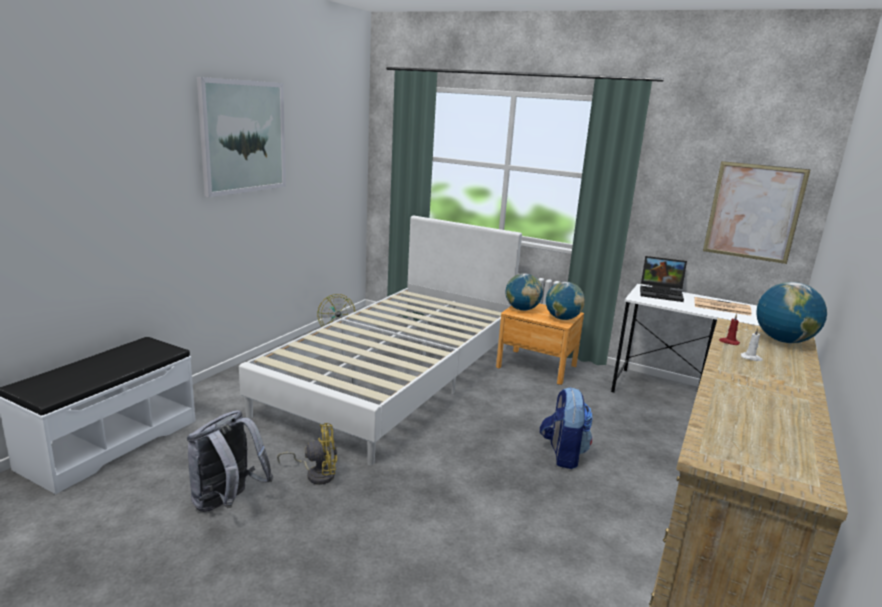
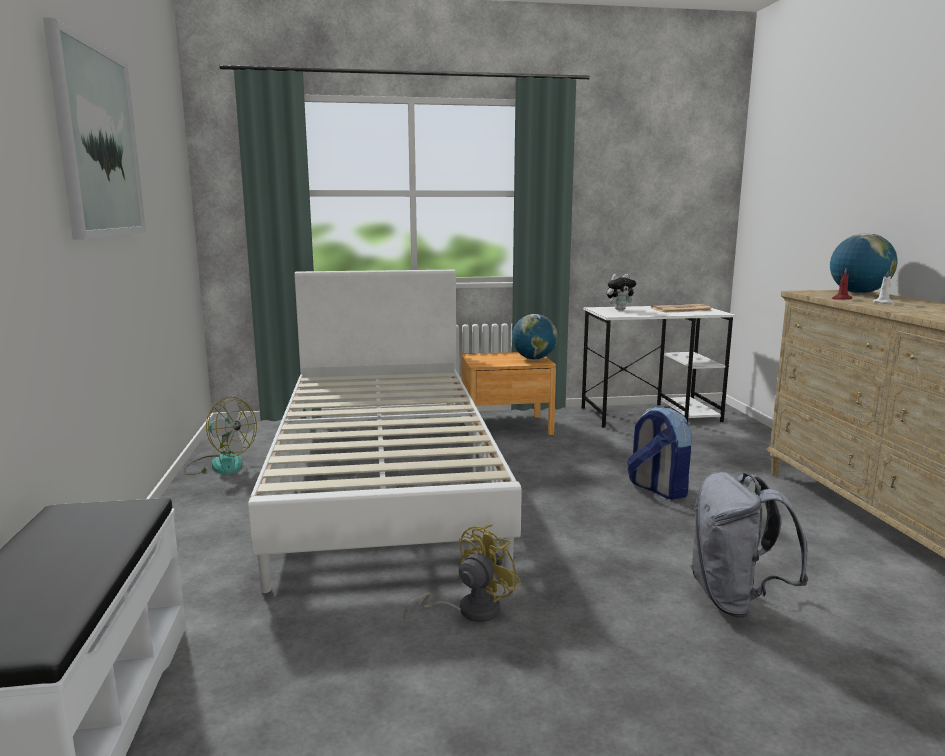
camera: 35 degrees left, 5 degrees down
(227, 503) = (416, 698): grey backpack -> grey backpack (735, 600)
(522, 309) = (482, 360): globe -> none
(662, 293) = (620, 309): laptop -> plush toy
(753, 212) = (681, 211): picture -> none

